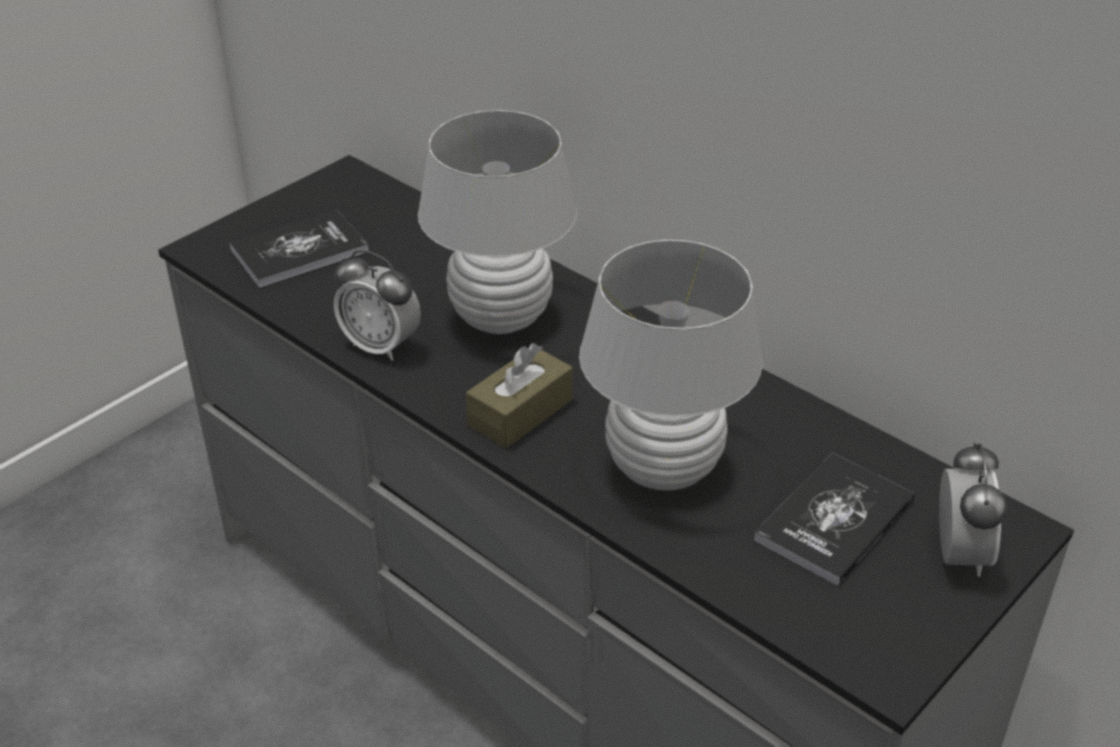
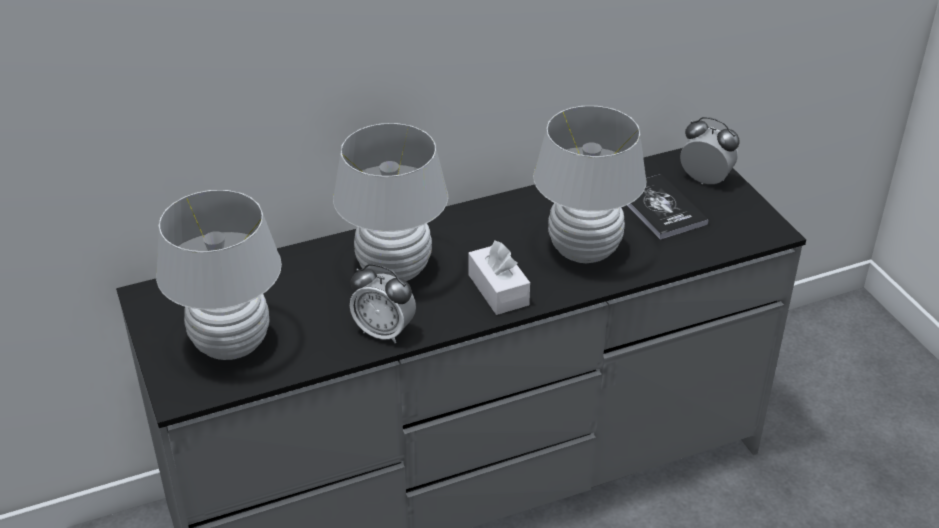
camera: 65 degrees left, 0 degrees up
(299, 251) = (231, 344): book -> white table lamp
(381, 346) = (384, 332): alarm clock -> alarm clock turned 60 degrees clockwise
(520, 412) = (498, 290): brown tissue box -> white tissue box

